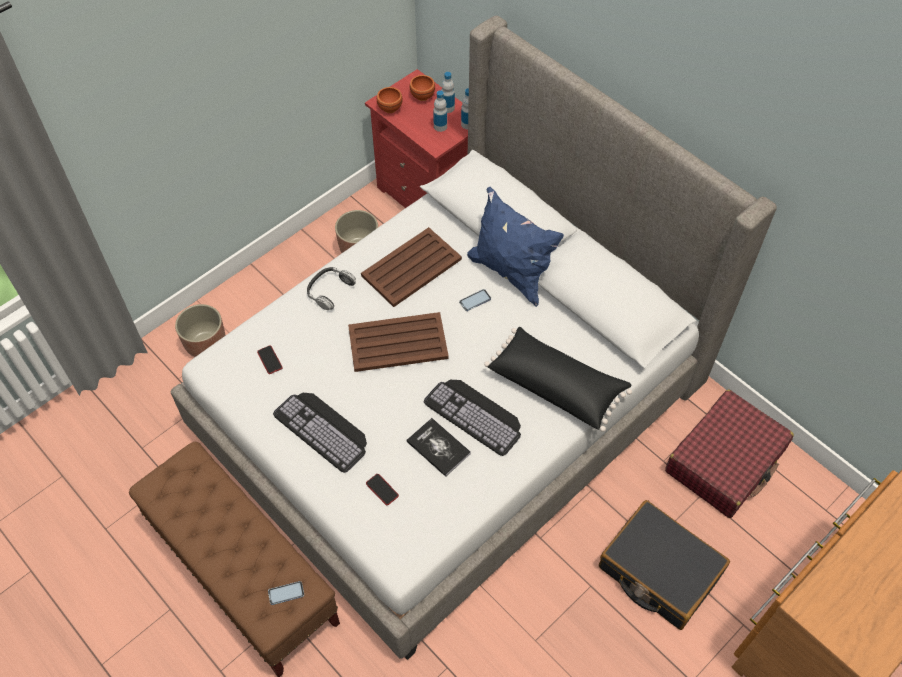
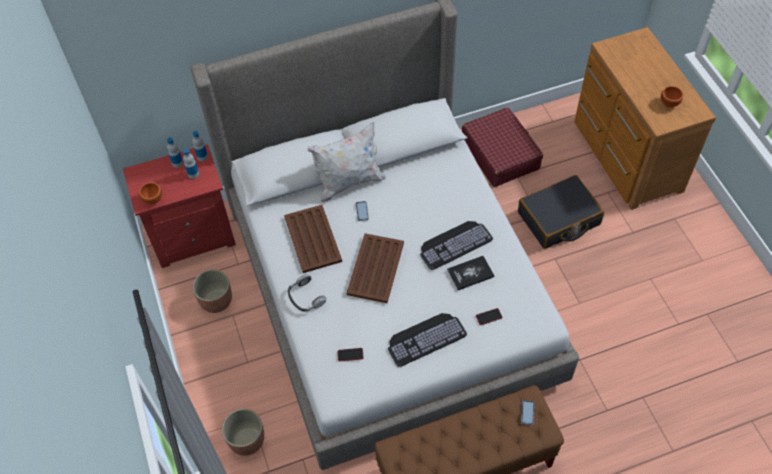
camera: 65 degrees left, 0 degrees up
(422, 96) = (154, 175): brown bowl -> brown bowl (668, 103)
(510, 272) = (349, 183): blue pillow -> white pillow
(556, 385) = (452, 191): black pillow -> none

